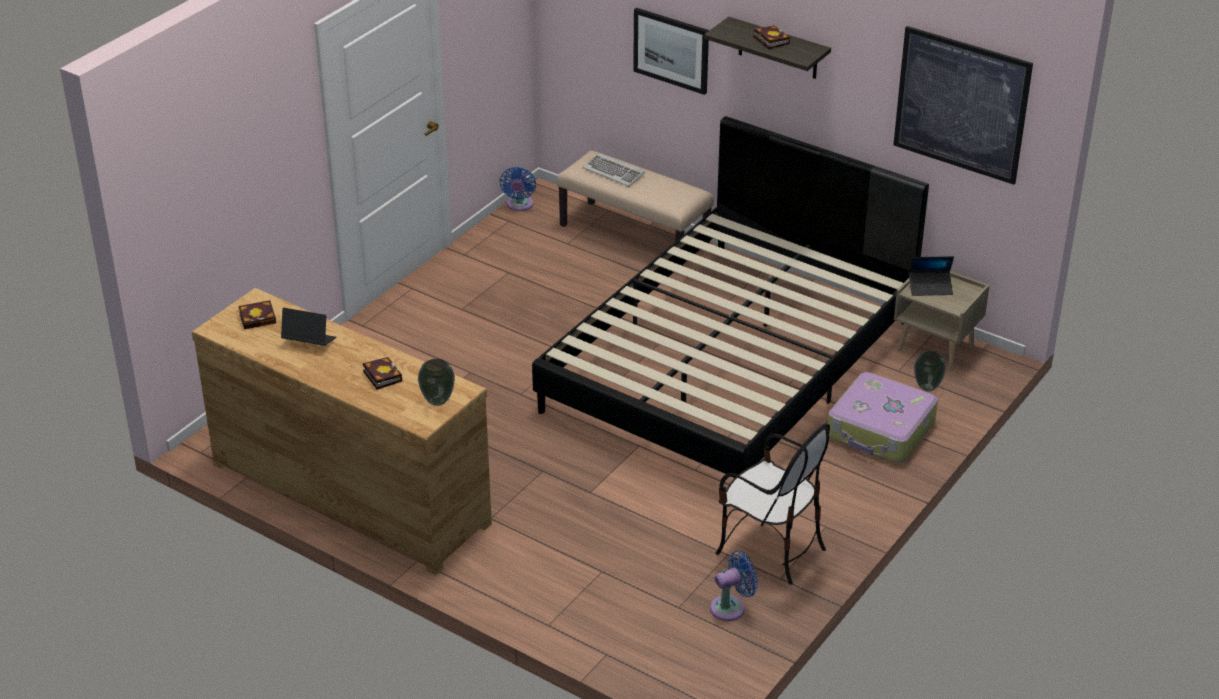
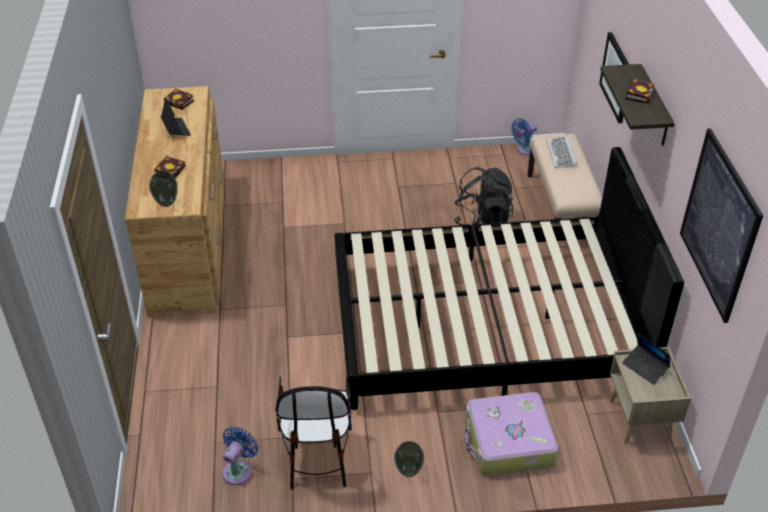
camera: 50 degrees right, 5 degrees up
(583, 286) = (482, 218): none -> black backpack
(731, 607) = (239, 470): blue fan -> blue fan turned 90 degrees counterclockwise
(927, 387) = (588, 441): vase -> vase (409, 471)

